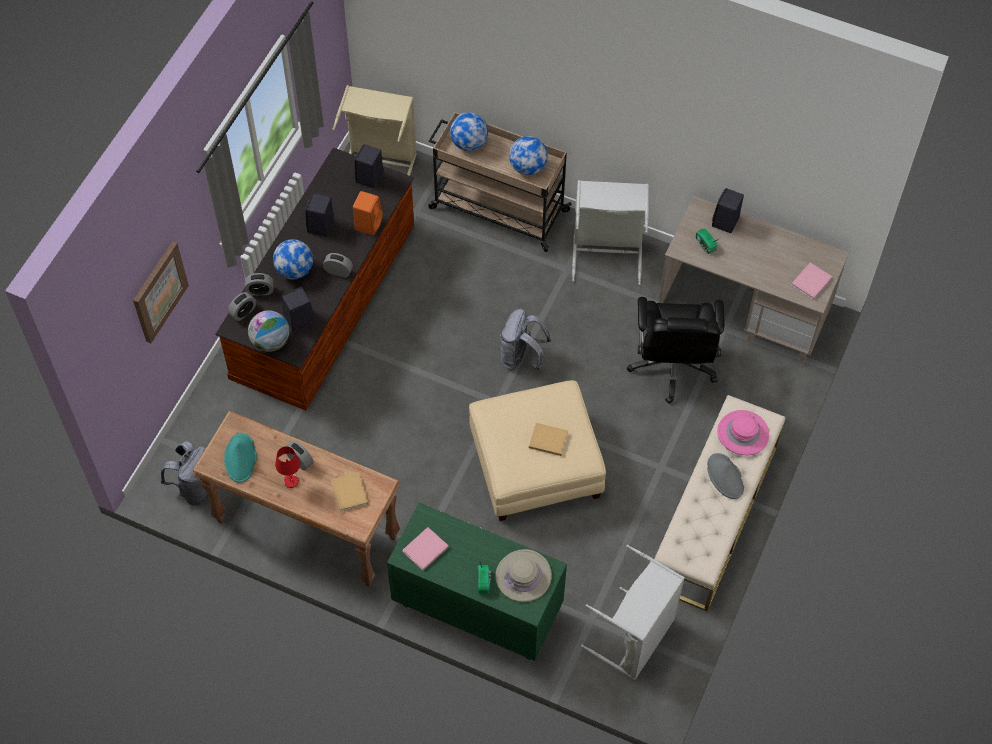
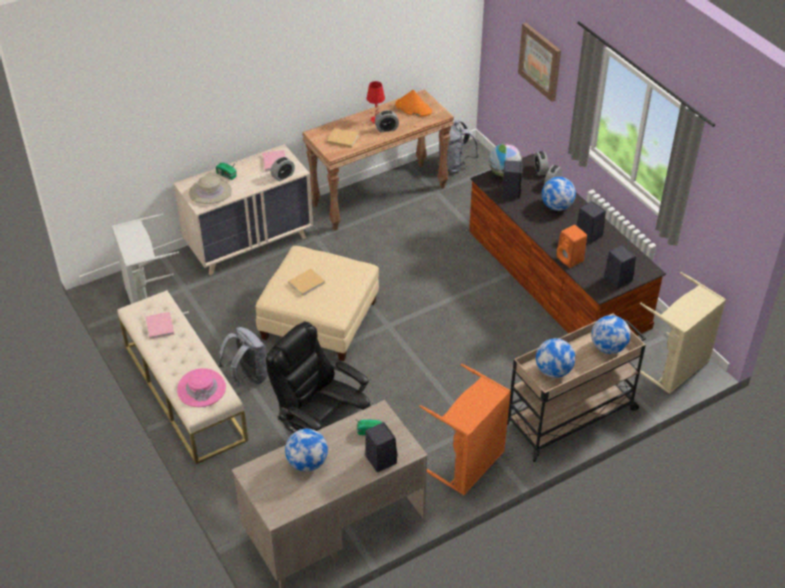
camera: 125 degrees right, 15 degrees down
(240, 458) = (413, 108): turquoise hat -> orange hat
(338, 271) = (537, 226): alarm clock -> alarm clock (283, 176)
(476, 608) = (249, 242): green dresser -> beige dresser
(521, 358) = (413, 357): grey backpack -> grey backpack (247, 377)
(607, 252) = (468, 464): grey laundry basket -> orange laundry basket
(725, 477) = (180, 358): grey hat -> none
(771, 267) = (307, 463): none -> globe
(810, 282) = (267, 480): pink book -> pink book (159, 326)

